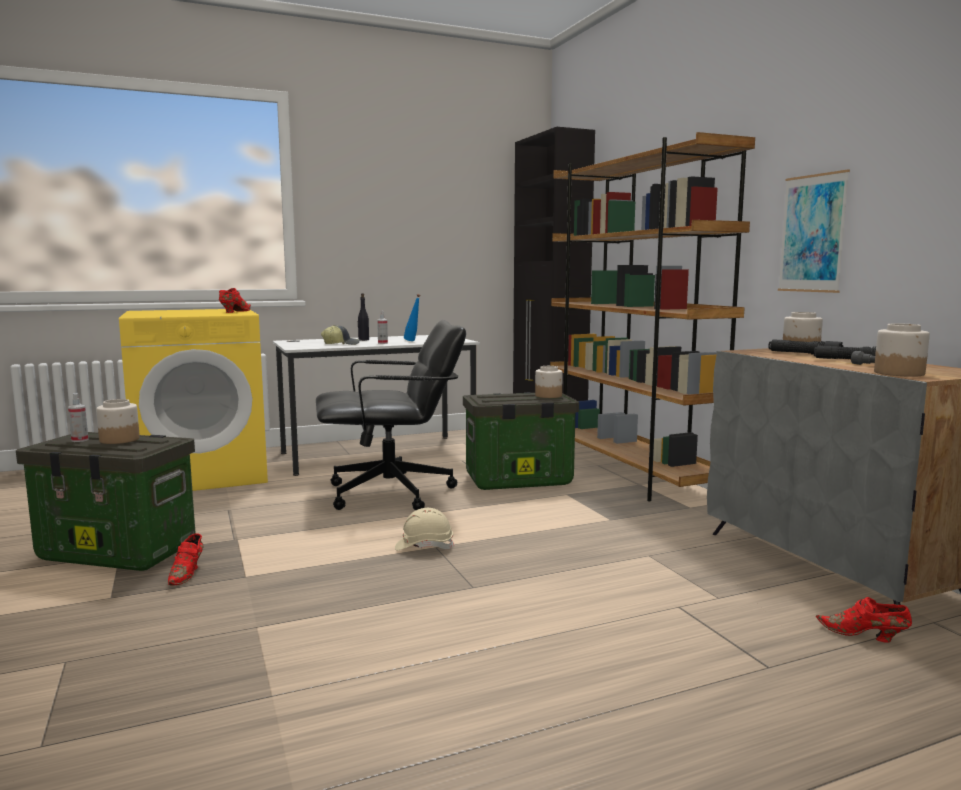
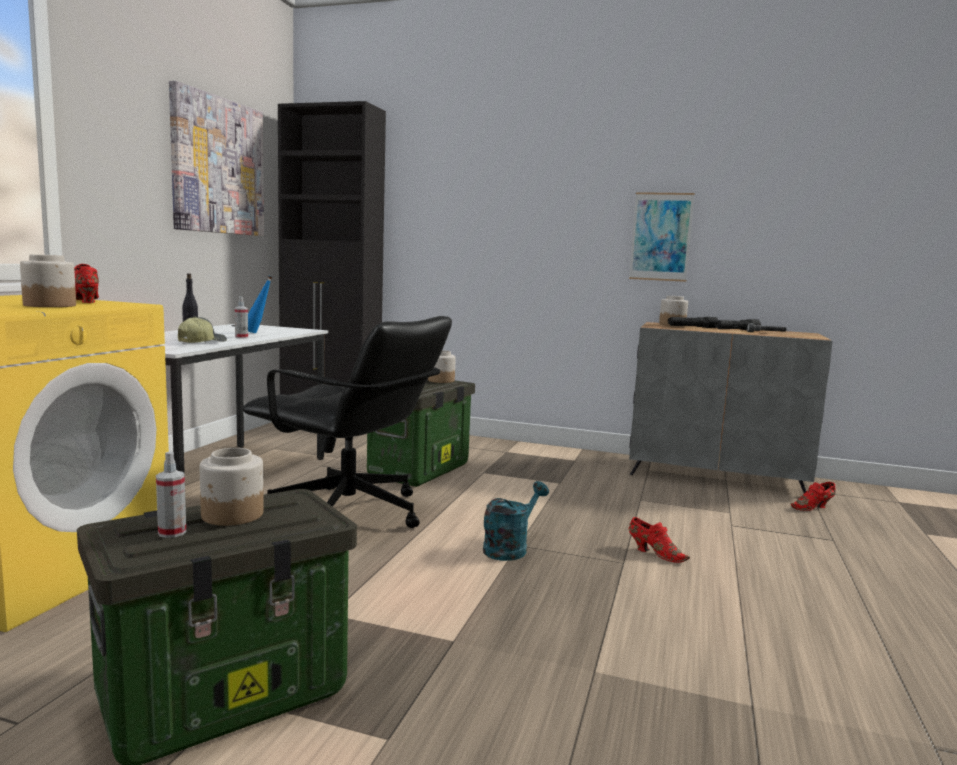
camera: 50 degrees left, 0 degrees up
(187, 574) = (391, 670): red shoe -> red shoe (655, 553)
(392, 493) = (349, 514): black office chair -> black office chair turned 90 degrees clockwise
(424, 546) = (510, 548): beige hard hat -> turquoise watering can
(448, 205) = (217, 166): none -> picture
(629, 474) = (480, 446): brown bookcase -> none
(899, 373) = (796, 336): jar -> jar (50, 305)

